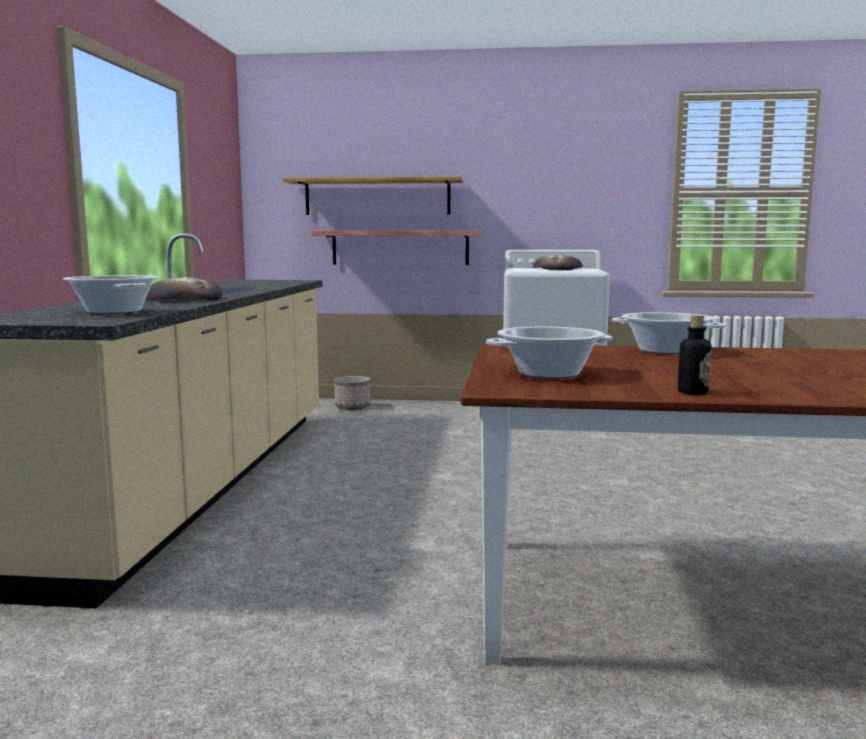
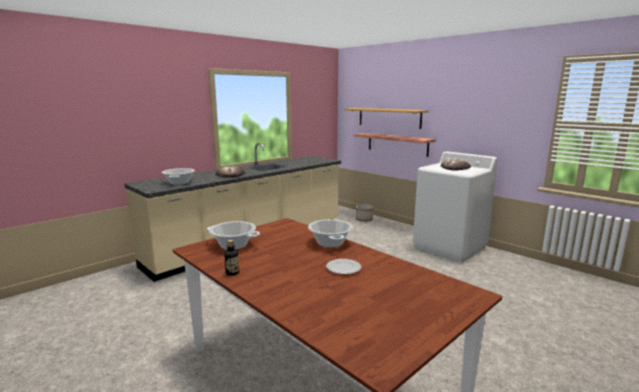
camera: 40 degrees right, 5 degrees up
(788, 363) = (344, 268): none -> plate

